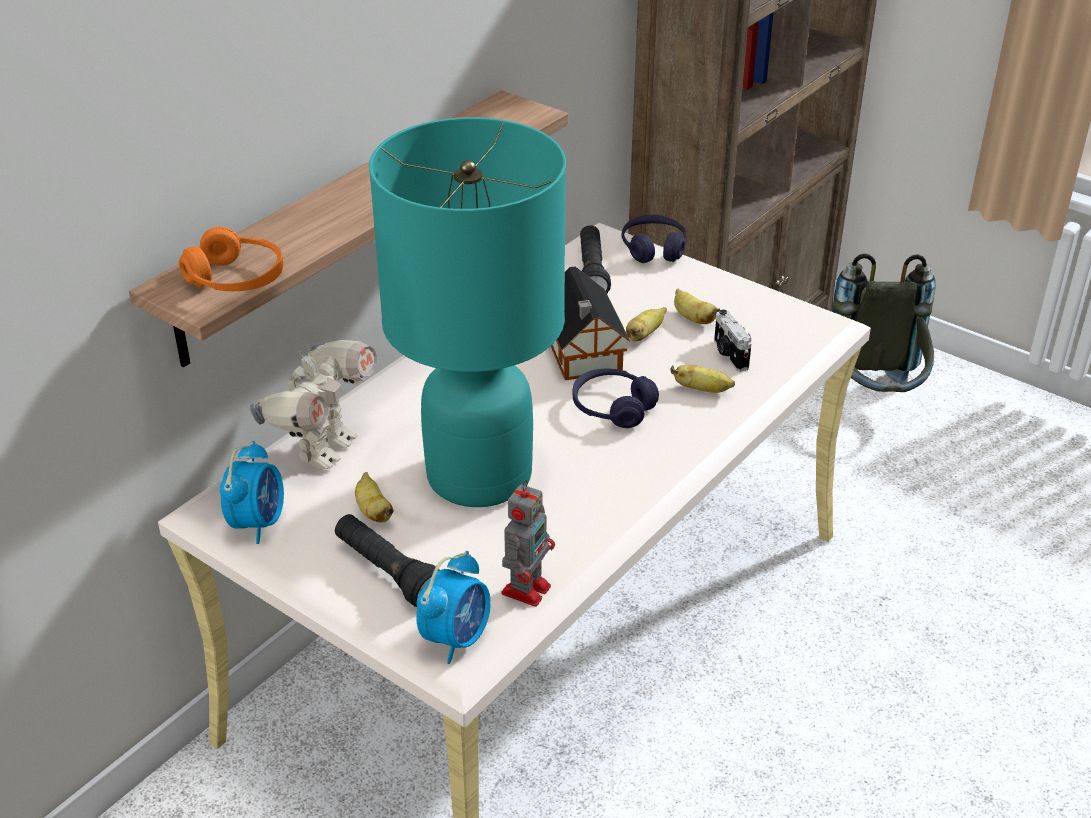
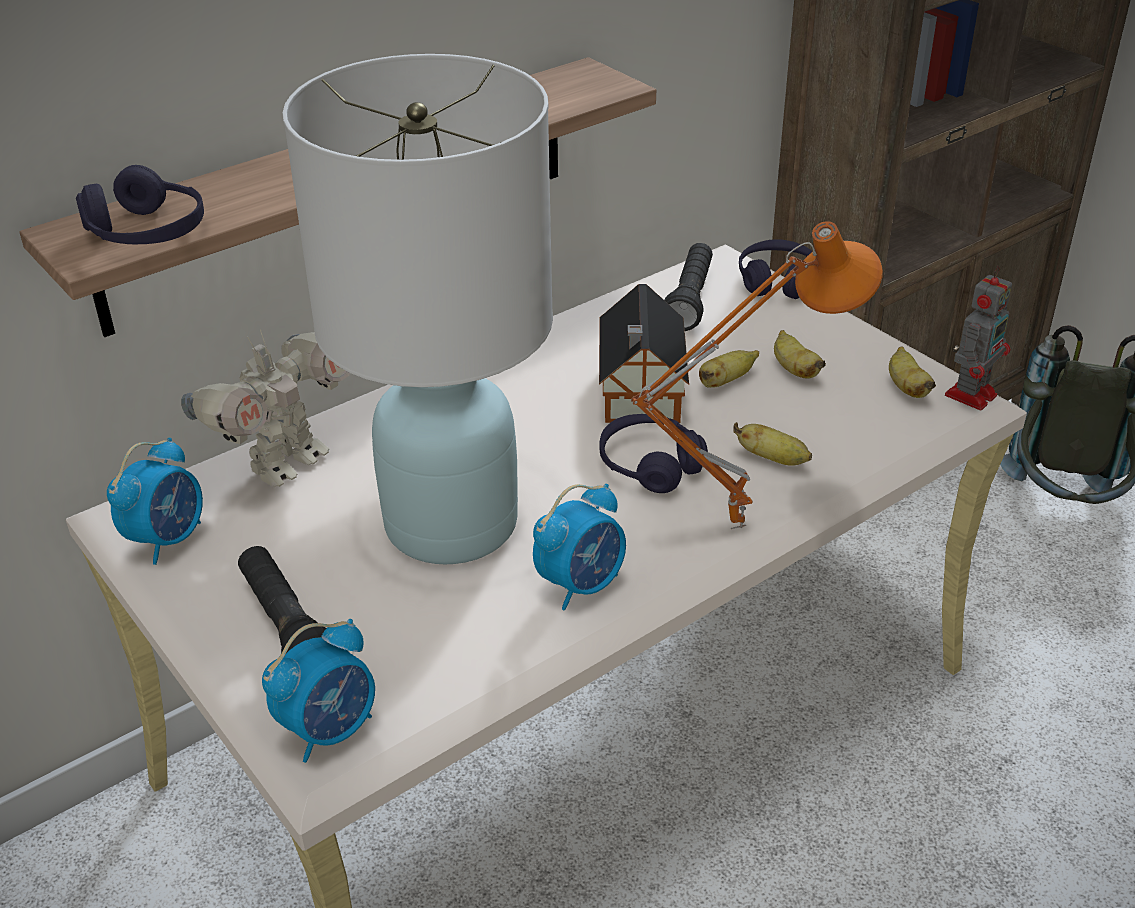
camera: 15 degrees right, 0 degrees up
(236, 279) = (147, 232): orange headphones -> purple headphones
(373, 511) = (306, 547): banana -> banana (906, 387)
(479, 474) = (452, 522): turquoise table lamp -> white table lamp
(527, 588) = (446, 679): toy robot -> toy robot (972, 394)
(598, 504) = (581, 584): none -> alarm clock
(693, 442) = (735, 523): none -> orange table lamp
(729, 355) = (824, 420): camera -> none

